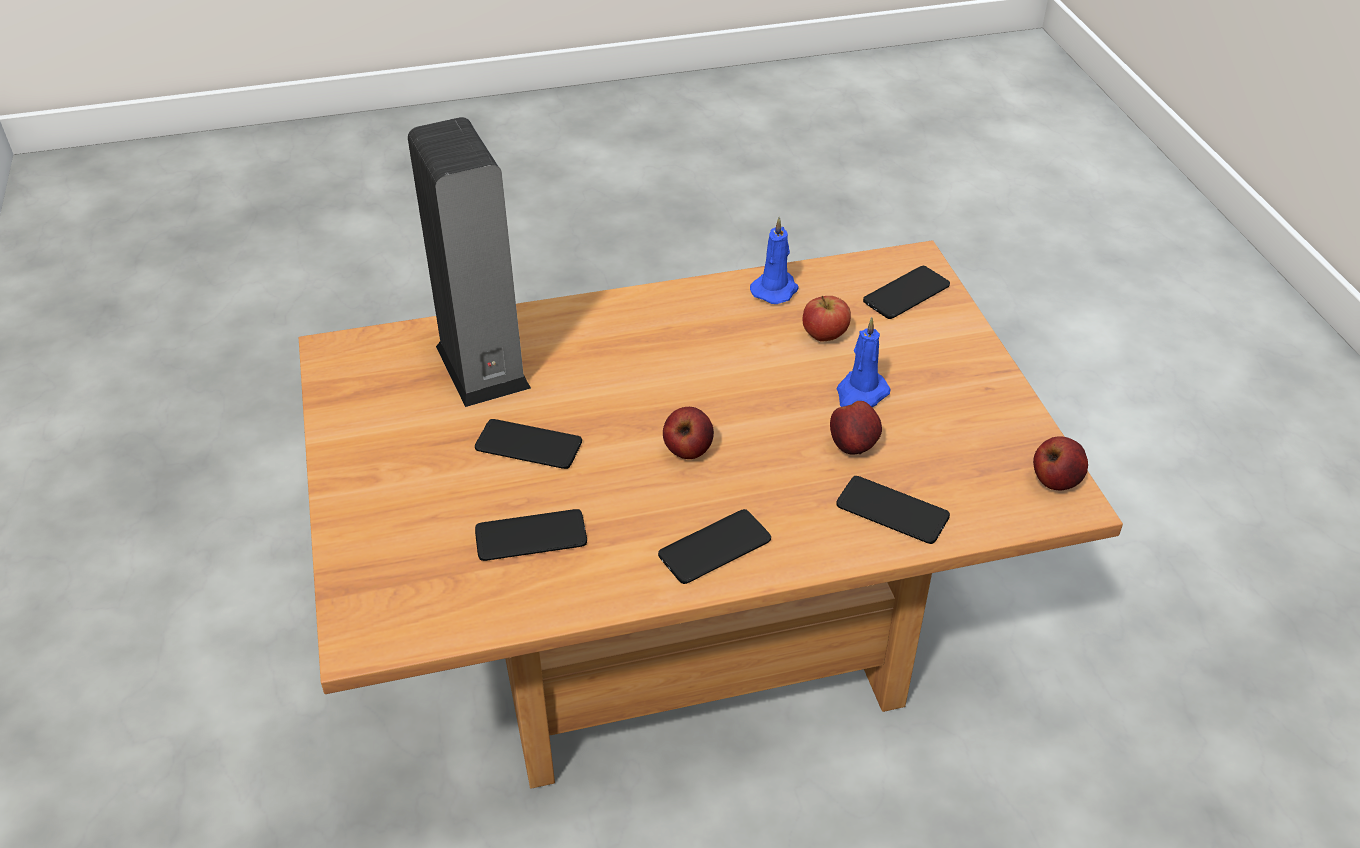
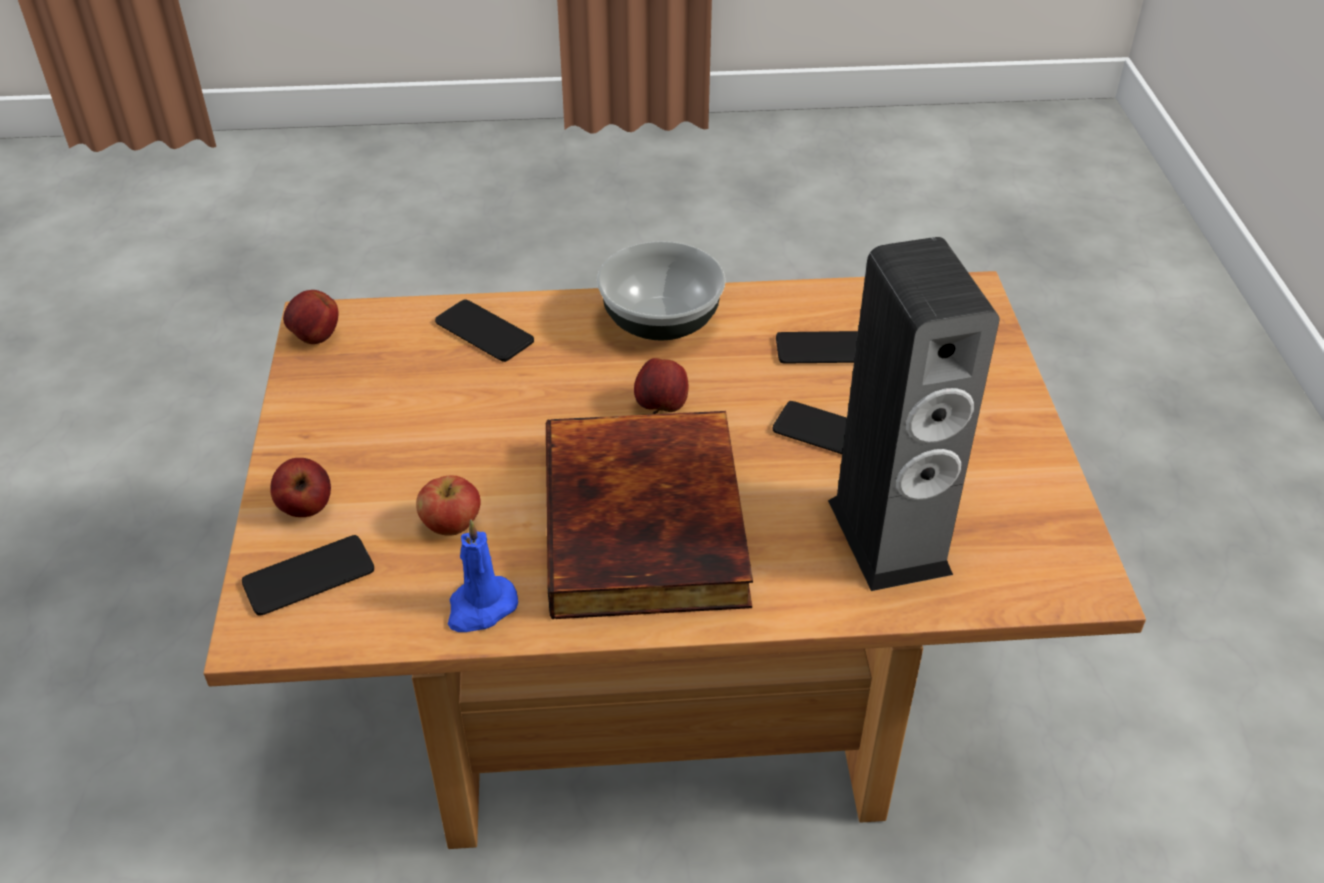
camera: 170 degrees left, 0 degrees up
(672, 354) = (650, 523): none -> book
(714, 547) = (659, 322): phone -> bowl
(854, 447) = (488, 391): apple -> apple (306, 508)
(860, 394) = (449, 445): blue candle -> none

